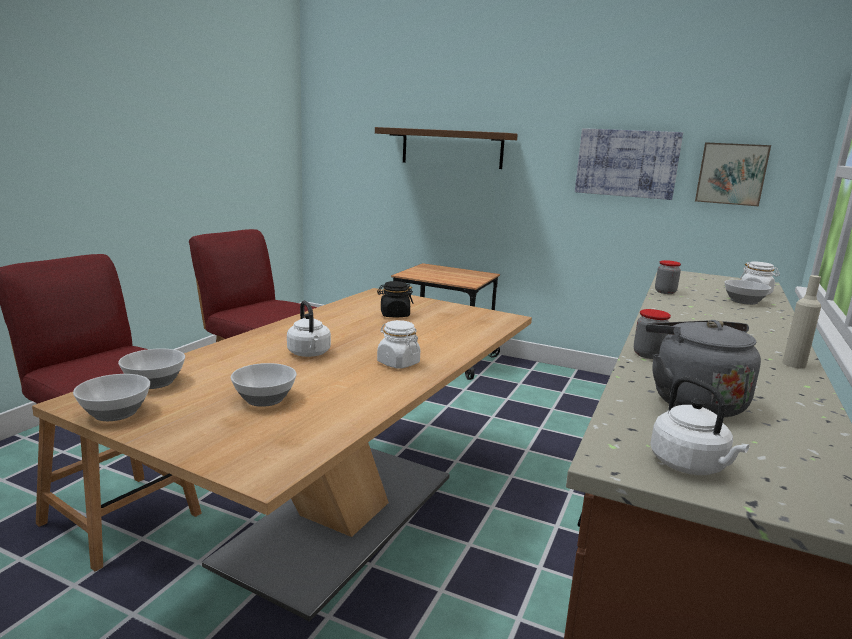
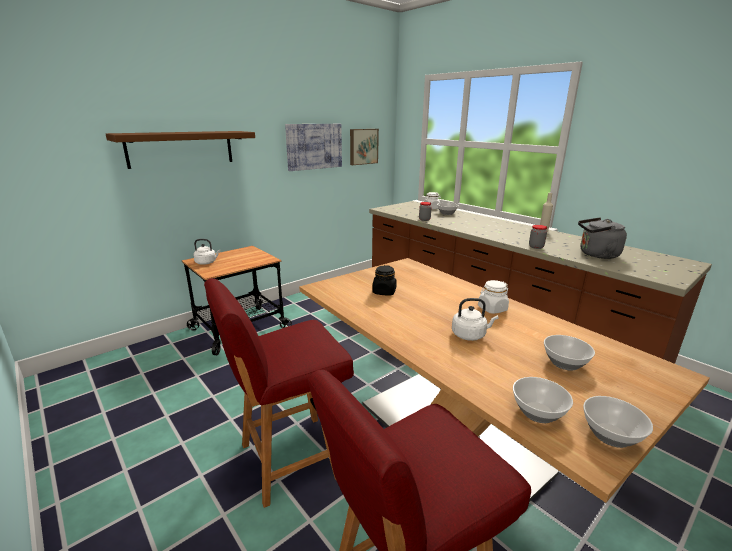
camera: 65 degrees left, 5 degrees up
(690, 466) = (665, 271): white kettle -> white kettle (207, 262)

